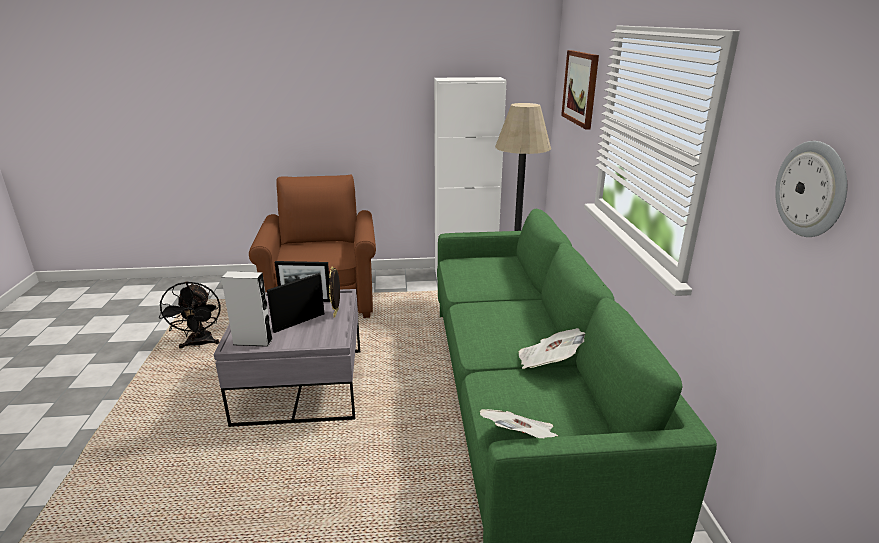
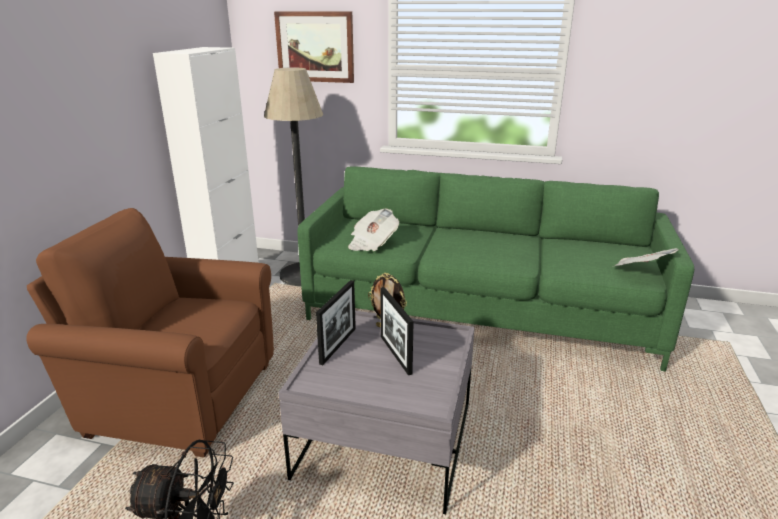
camera: 70 degrees left, 0 degrees up
(253, 342) = (427, 392): grey speaker -> none
(548, 363) = (544, 245): newspaper -> newspaper (372, 243)
(812, 189) = (669, 61): wall clock -> none

